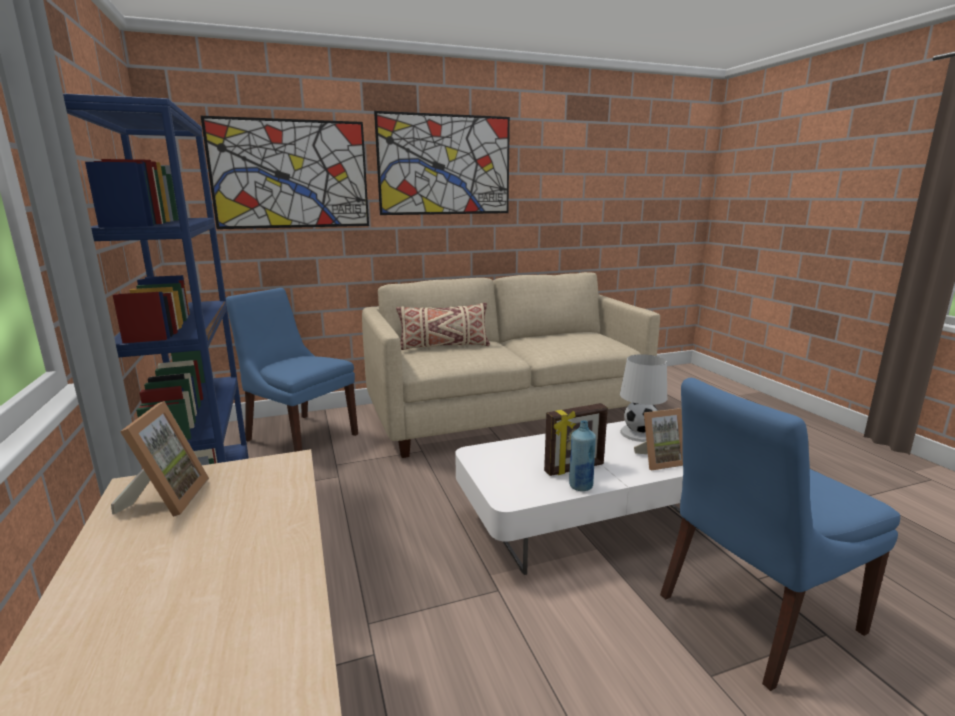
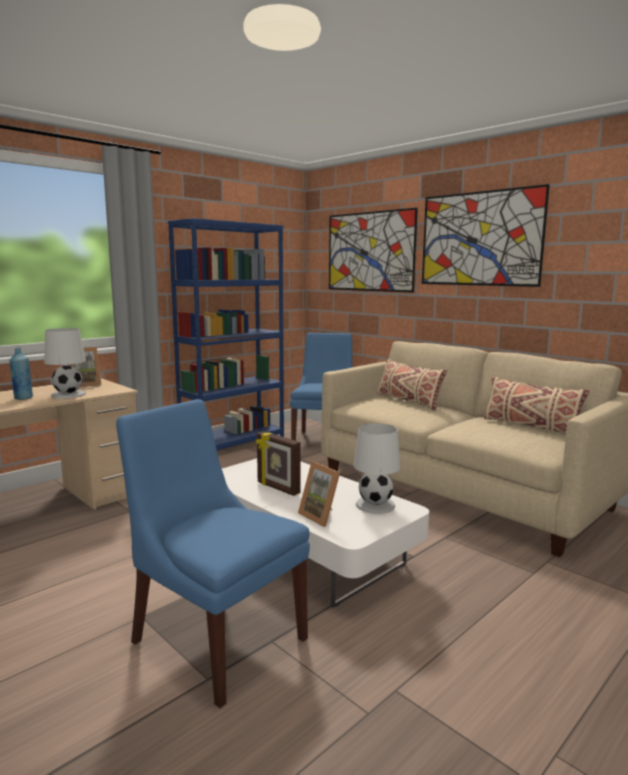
camera: 65 degrees right, 5 degrees down
(254, 521) = (68, 395): none -> white table lamp
(562, 335) = (530, 427): none -> beige pillow
(580, 486) = (251, 492): blue bottle -> blue bottle (23, 398)

